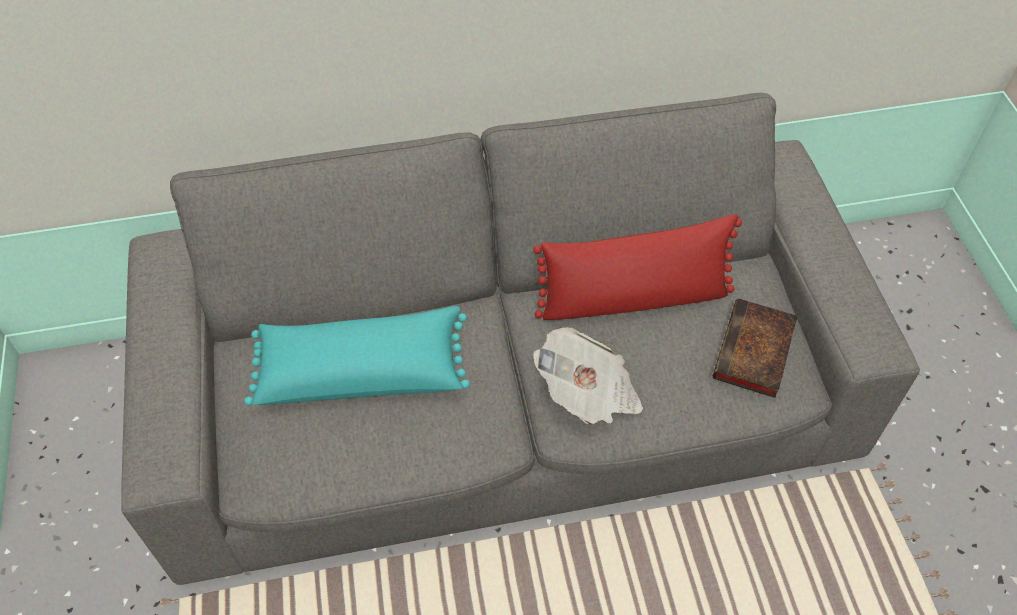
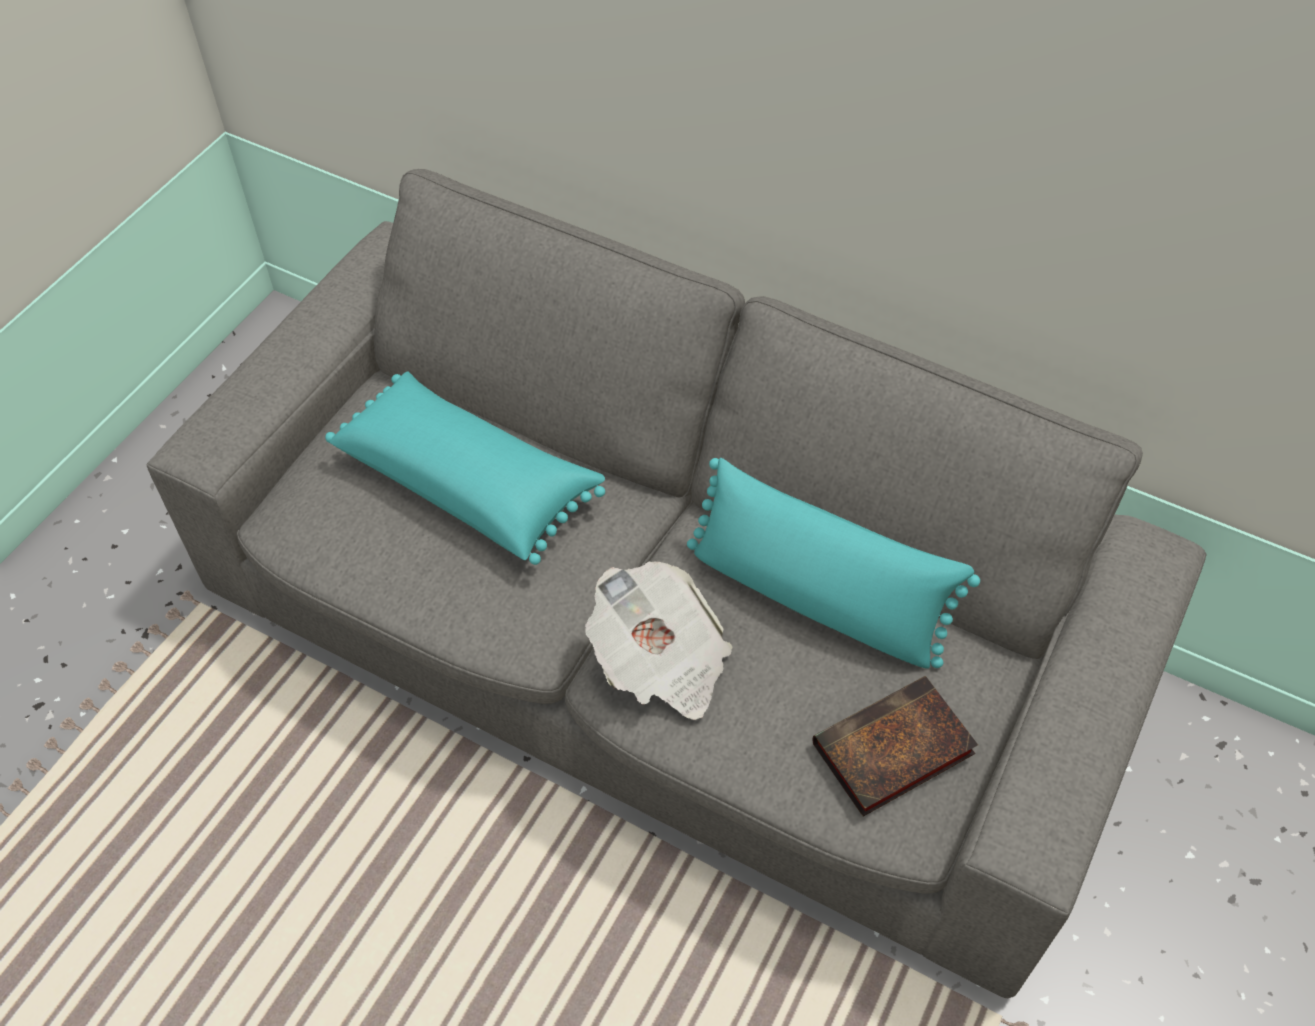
camera: 40 degrees right, 0 degrees up
(634, 298) = (816, 598): red pillow -> turquoise pillow

